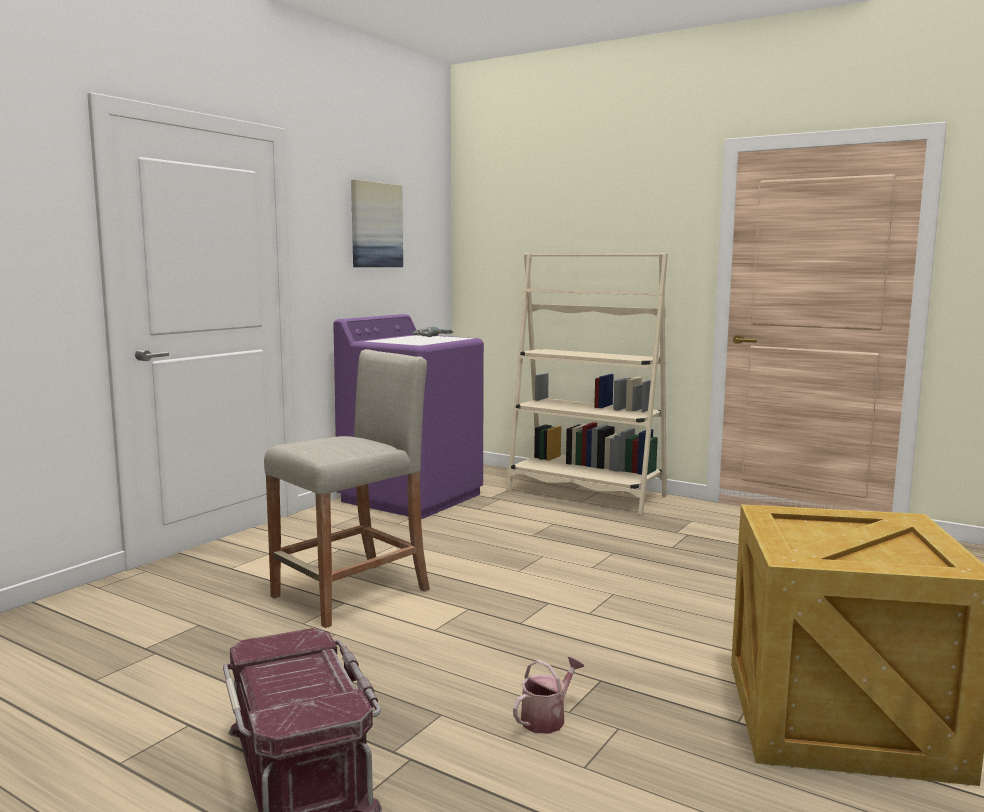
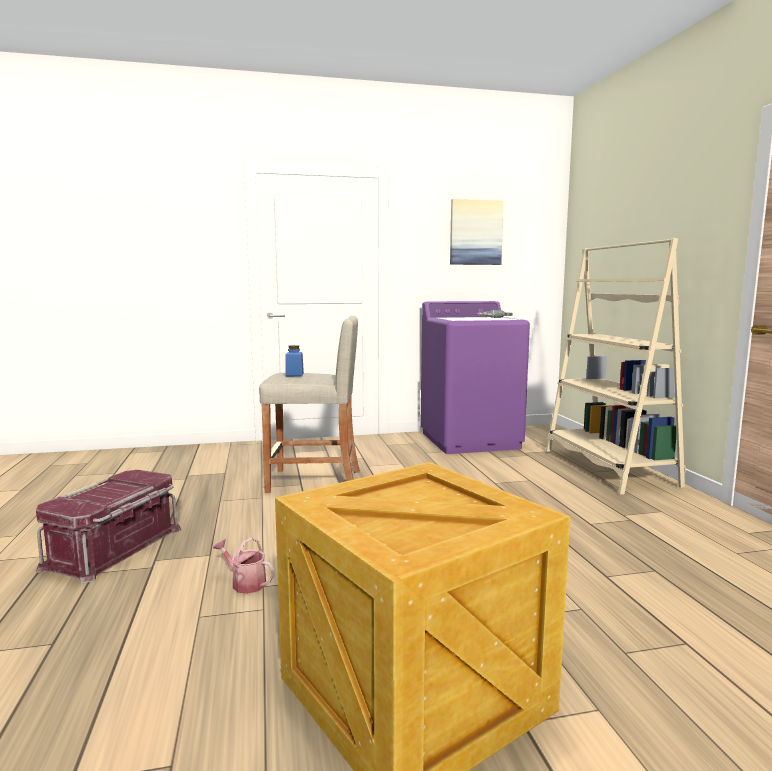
camera: 45 degrees right, 0 degrees up
(323, 444) = (294, 374): none -> blue jar
(547, 718) = (245, 583): watering can -> watering can turned 150 degrees counterclockwise

